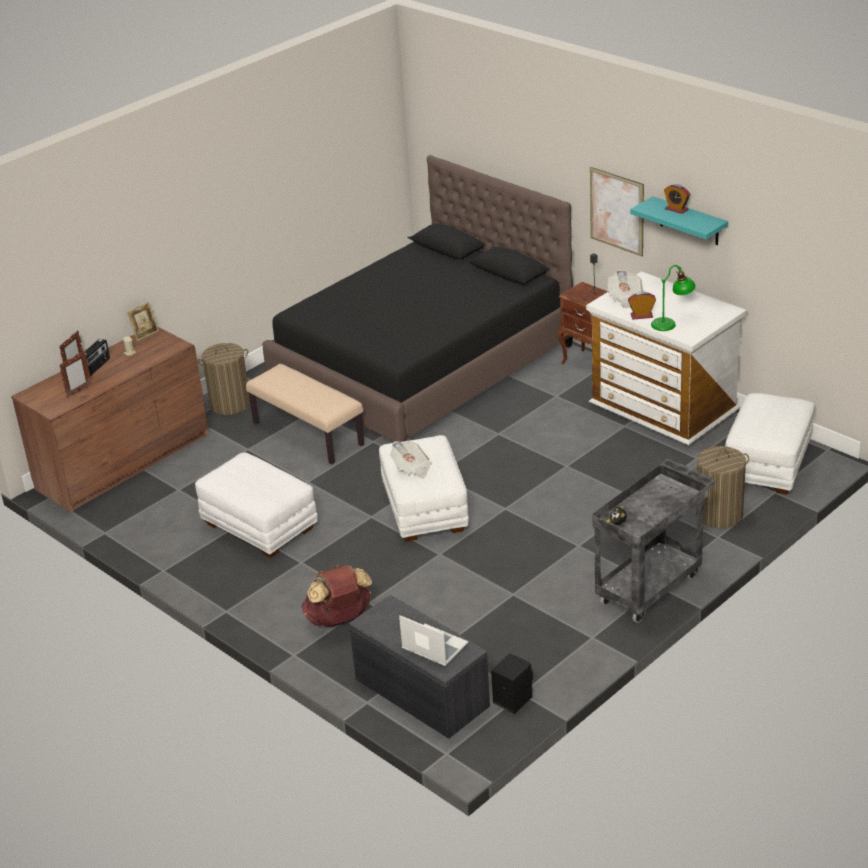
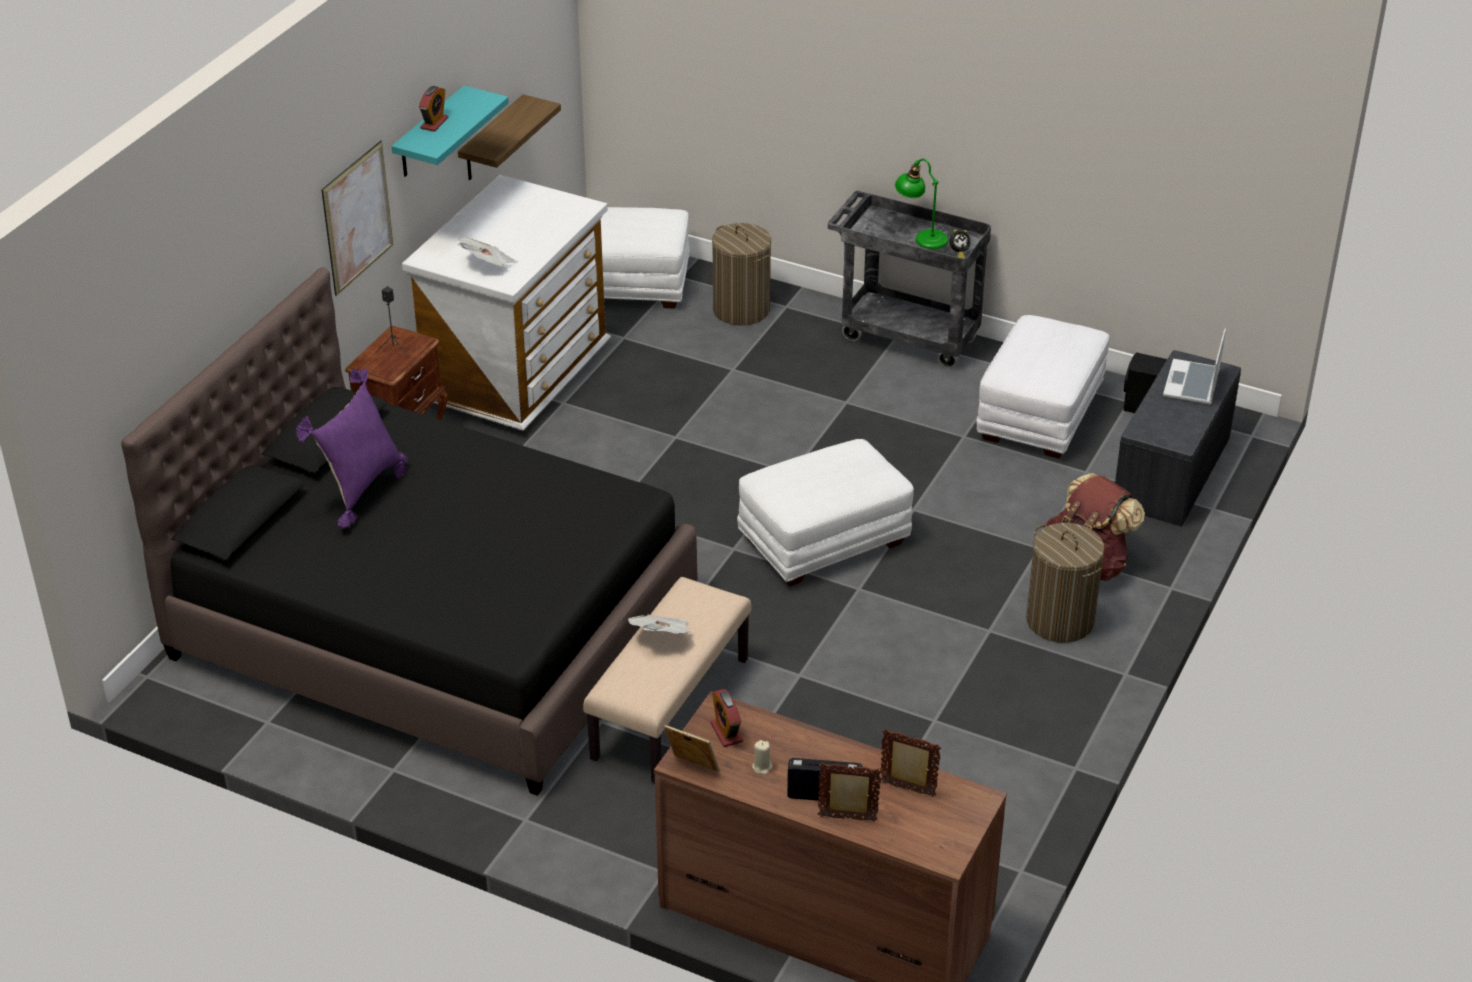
camera: 110 degrees left, 5 degrees up
(230, 404) = (604, 834): laundry basket -> laundry basket (1059, 620)
(259, 527) = (930, 695): white ottoman -> white ottoman (1040, 415)
(412, 468) = (843, 481): newspaper -> newspaper (662, 636)
(450, 278) = (359, 495): none -> purple pillow
(641, 316) = (536, 247): alarm clock -> alarm clock (726, 732)
(672, 321) = (546, 223): green table lamp -> green table lamp (920, 234)
(751, 284) = (492, 140): none -> shelf

